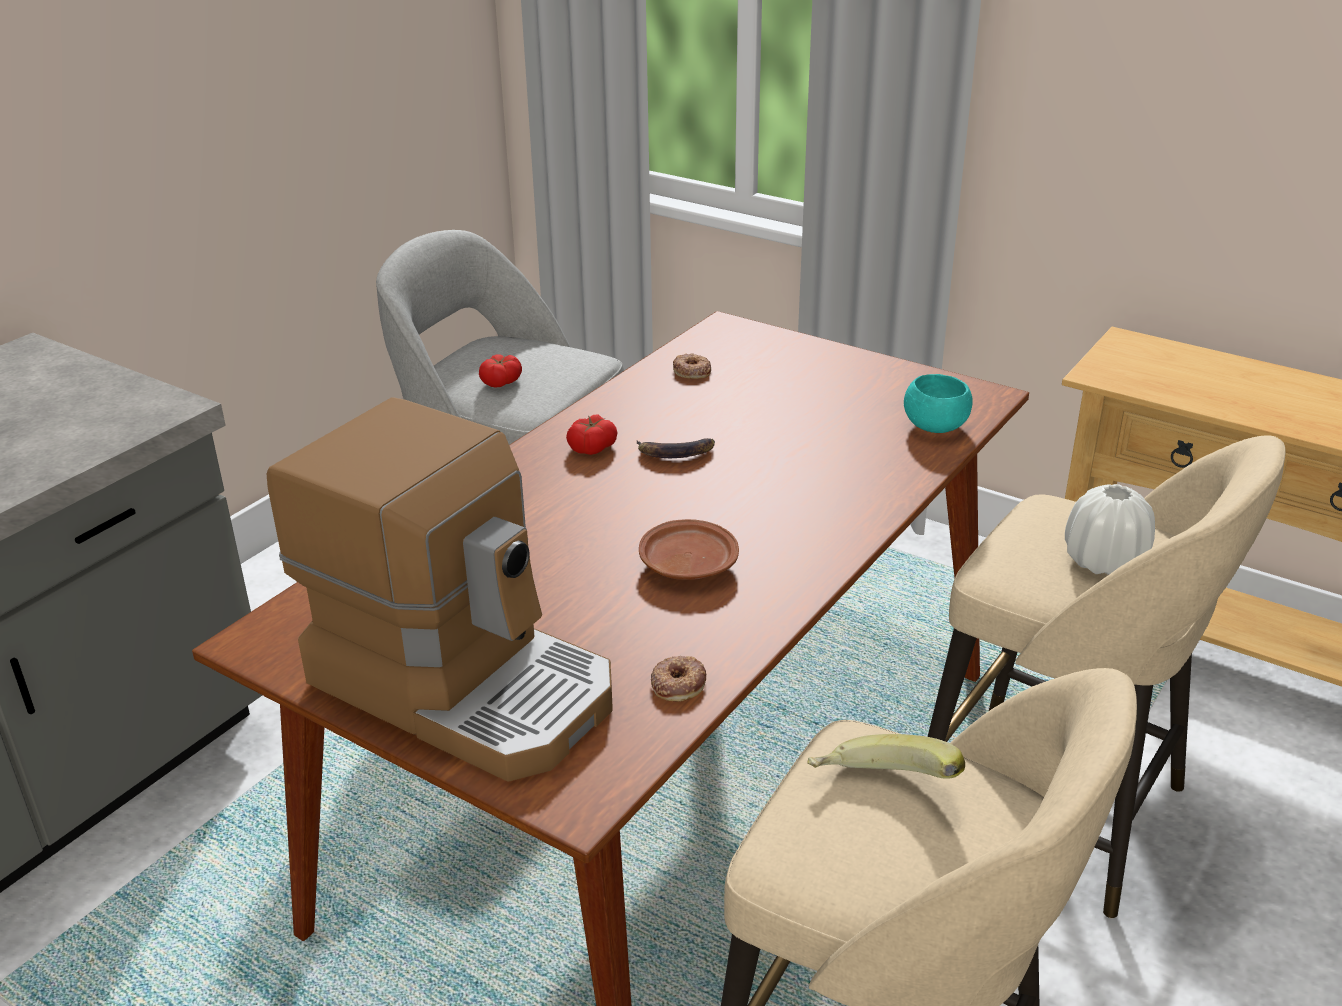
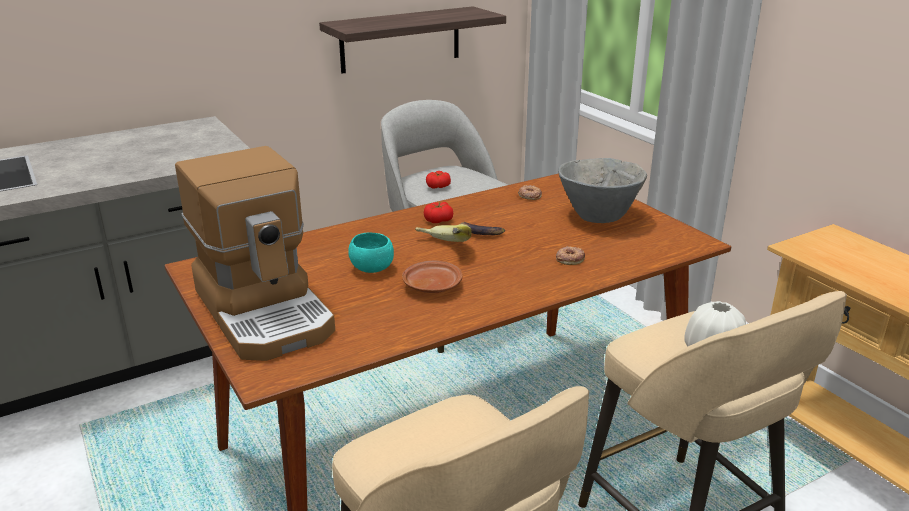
camera: 25 degrees right, 5 degrees down
(320, 126) = (400, 39): none -> shelf
(677, 683) = (369, 340): donut -> donut (569, 259)
(819, 386) = (597, 216): none -> grey bowl
(881, 792) = (452, 435): banana -> banana (441, 248)
(936, 427) = (649, 251): turquoise bowl -> turquoise bowl (372, 268)

